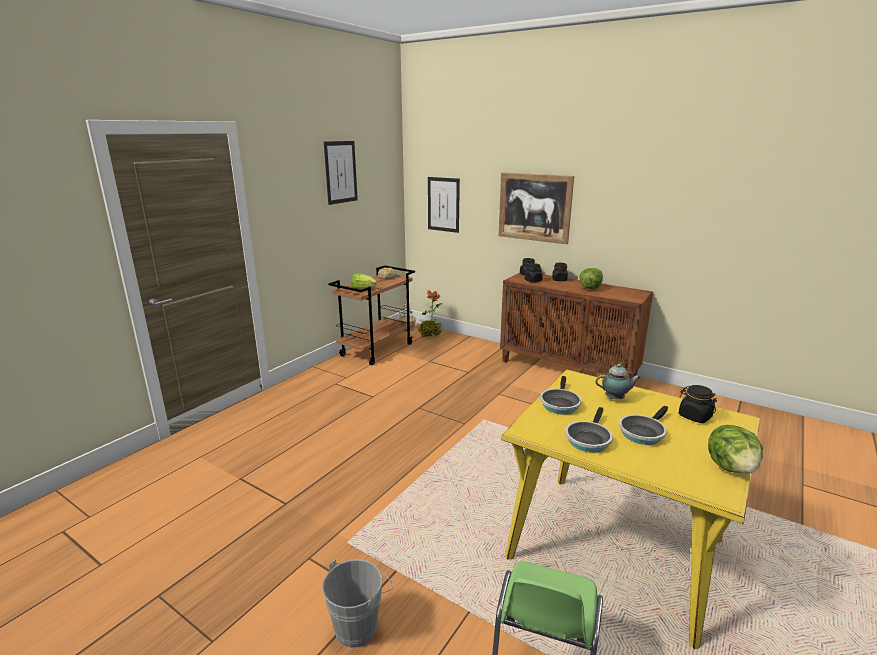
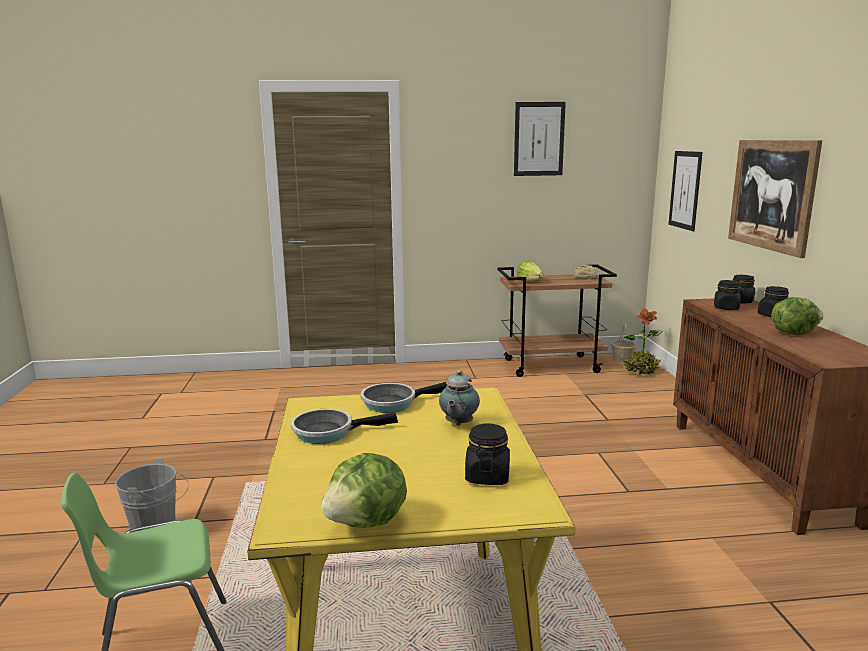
camera: 50 degrees right, 5 degrees down
(615, 398) = (458, 424): teapot -> teapot turned 60 degrees clockwise
(642, 432) = (387, 454): frying pan -> none

